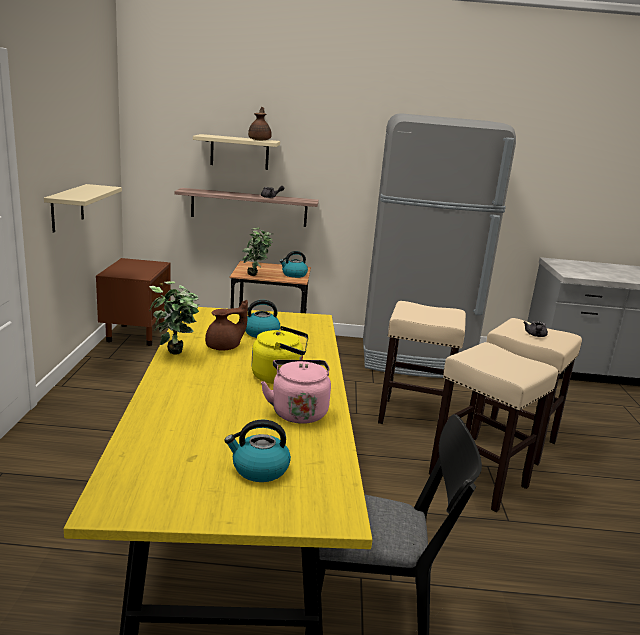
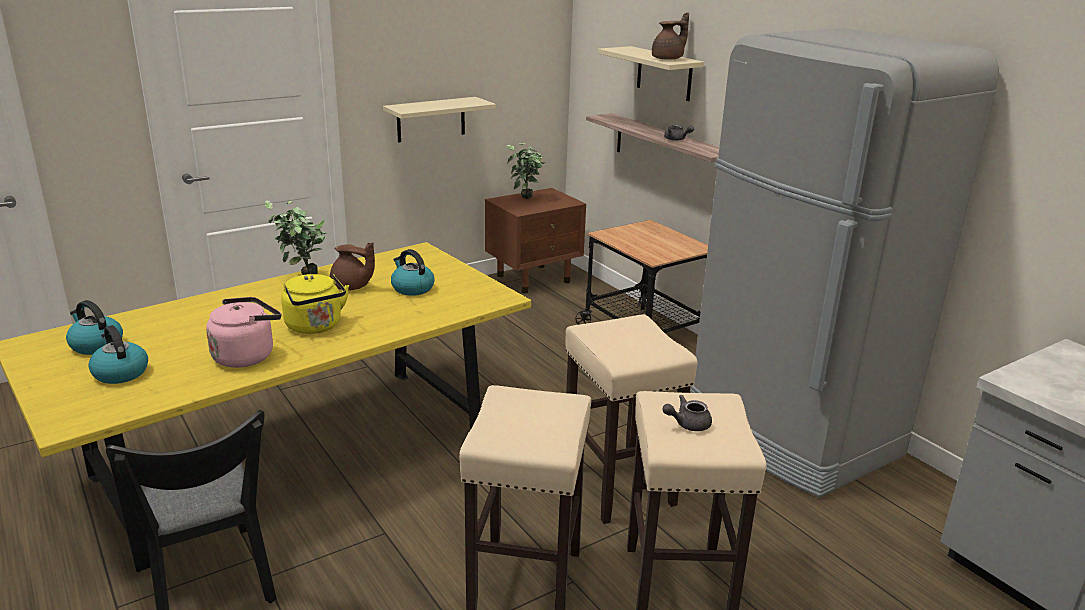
camera: 55 degrees right, 5 degrees up
(256, 276) = (615, 241): potted plant -> potted plant (525, 199)
(294, 275) = (665, 252): kettle -> kettle (96, 345)

